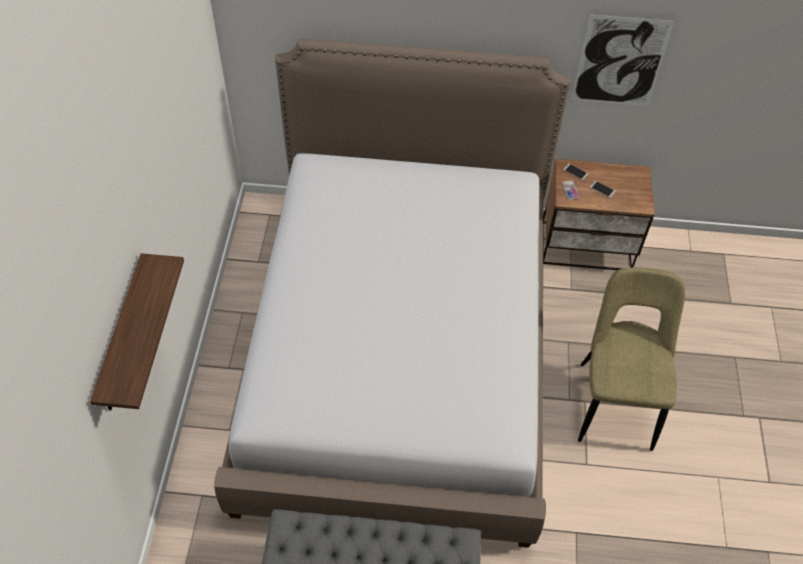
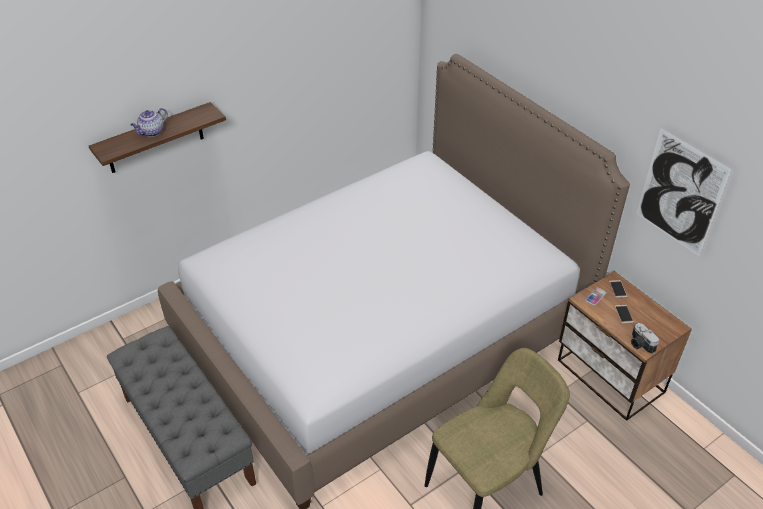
camera: 50 degrees right, 10 degrees down
(135, 332) = (151, 132): none -> teapot
(638, 205) = (640, 344): none -> camera

